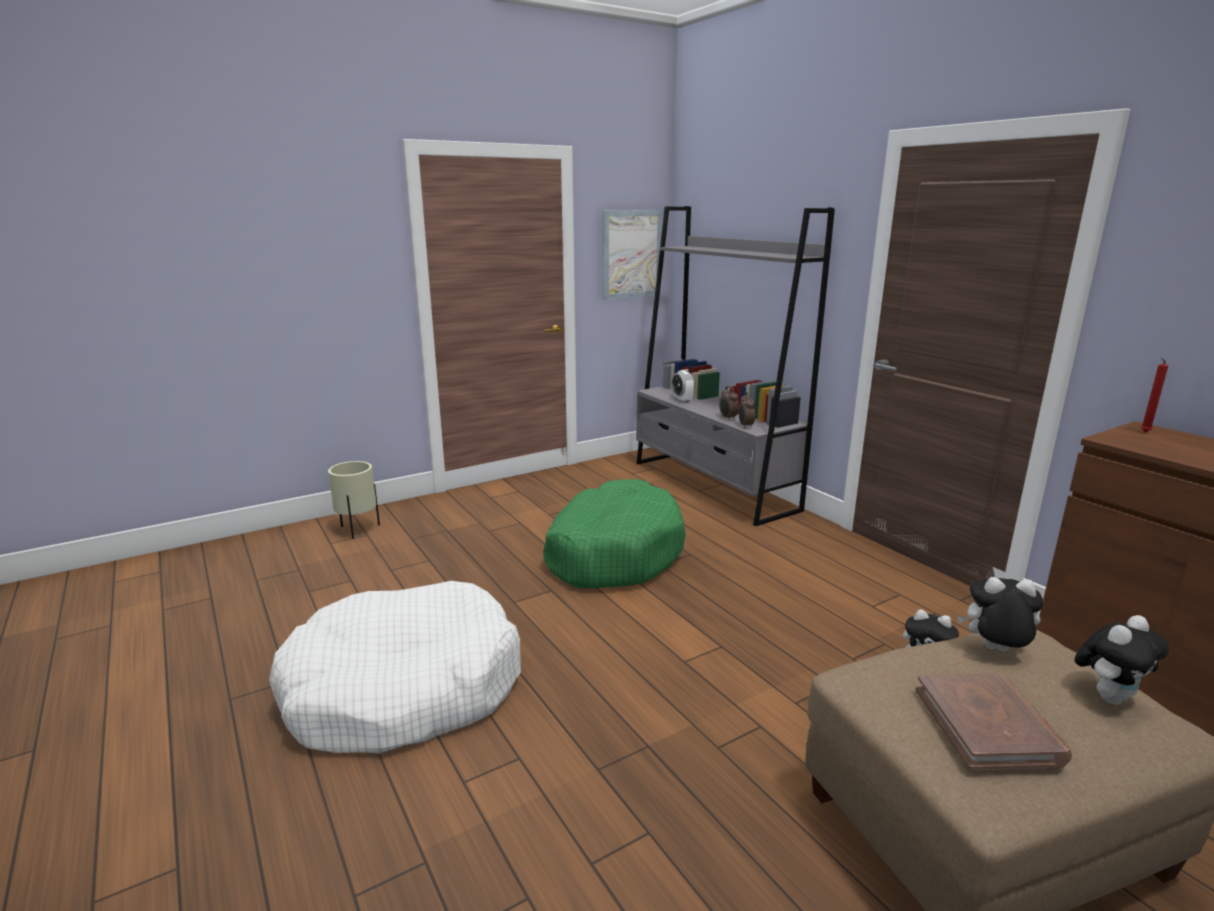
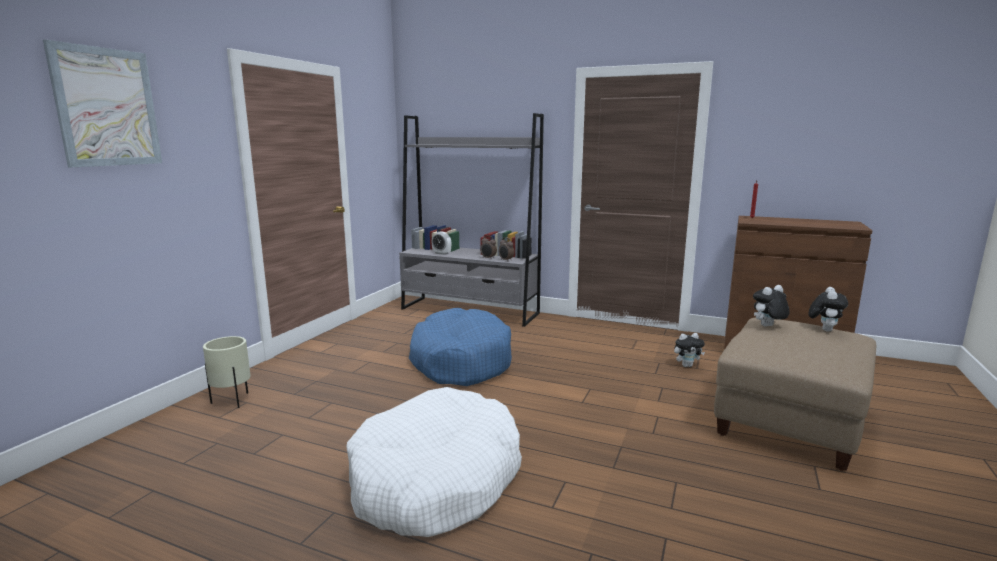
camera: 35 degrees left, 5 degrees down
(613, 552) = (461, 361): green dog bed -> blue dog bed
(631, 254) = (377, 151): picture -> picture (107, 107)
(987, 725) = (811, 350): brown book -> none

